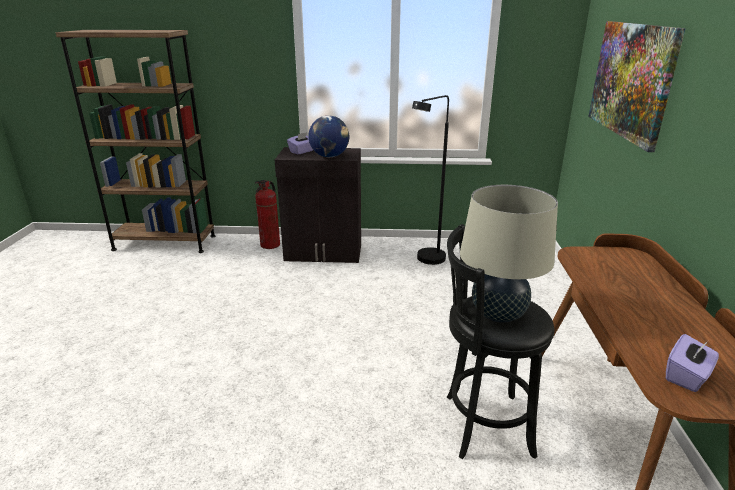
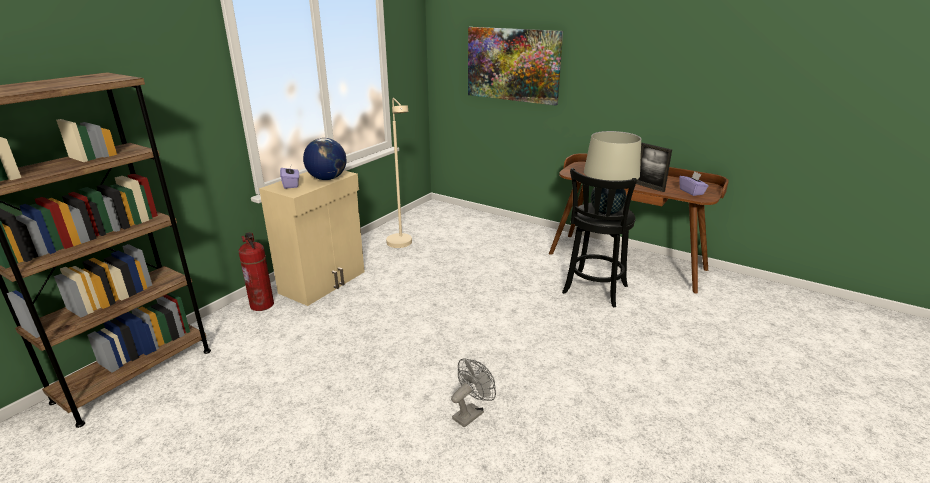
camera: 60 degrees left, 0 degrees up
(174, 399) = (471, 413): none -> grey fan
(324, 253) = (324, 282): black cabinet -> beige cabinet
(427, 261) = (401, 245): black floor lamp -> beige floor lamp
(631, 325) = (648, 187): none -> picture frame

